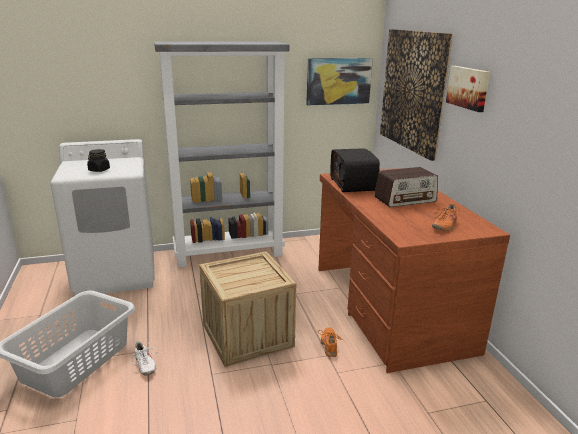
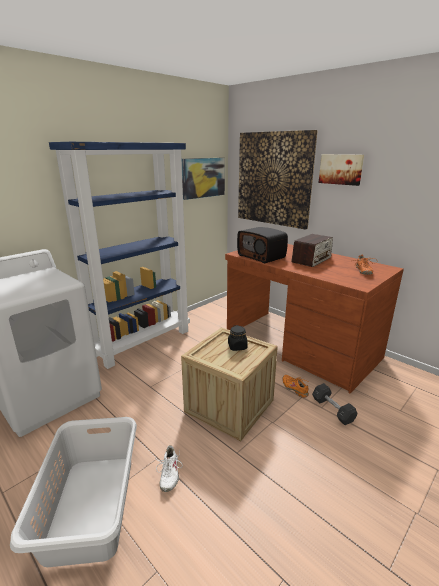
camera: 30 degrees left, 0 degrees up
(99, 170) = (26, 287): black jar -> black jar (237, 347)
(144, 365) = (169, 474): white shoe -> white shoe turned 60 degrees clockwise
(229, 253) = (142, 342): grey bookcase -> blue bookcase
(346, 379) = (332, 410): none -> grey dumbbell

